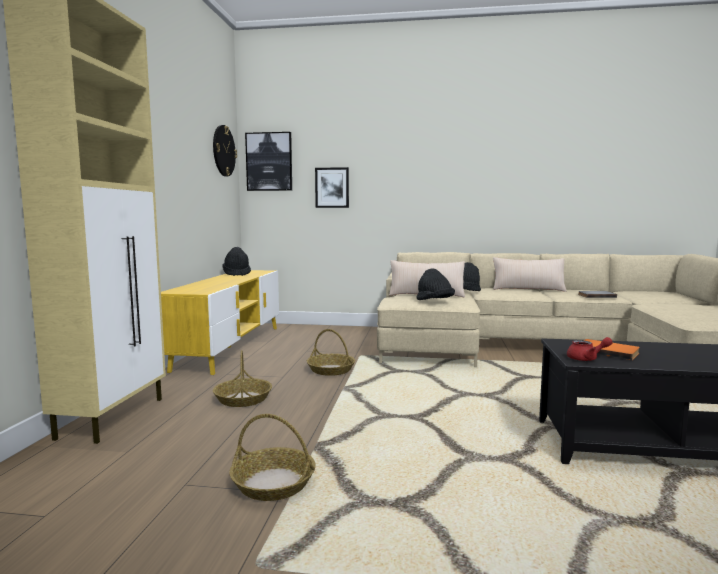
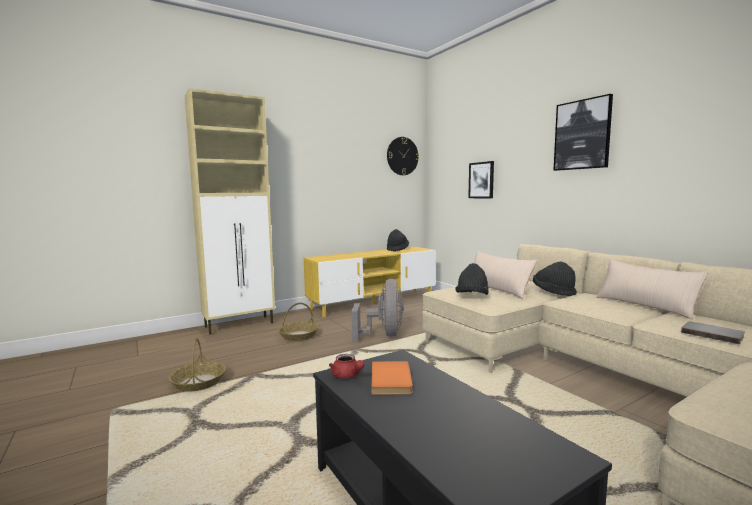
camera: 50 degrees right, 0 degrees up
(269, 162) = (442, 160): picture -> picture (582, 135)
(330, 370) = (383, 335): basket -> grey fan

